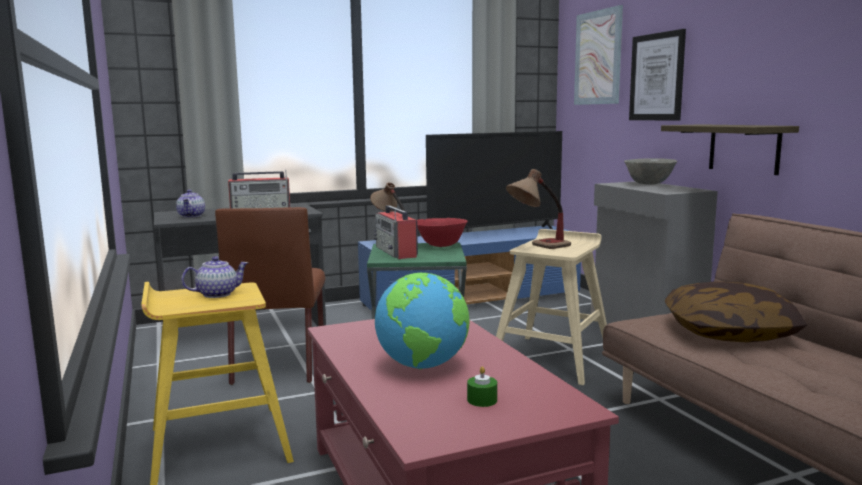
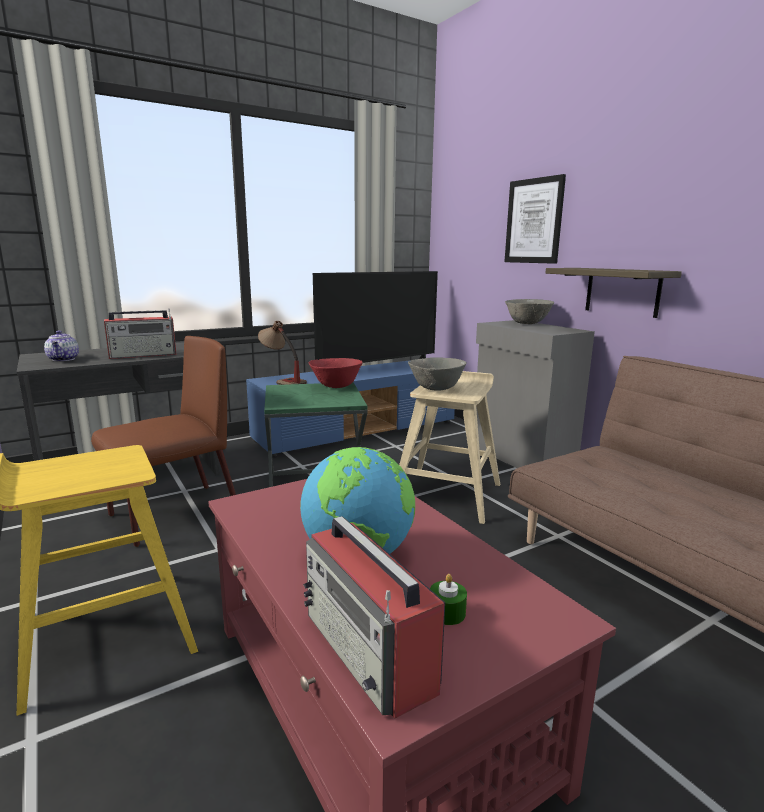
camera: 10 degrees left, 5 degrees up
(217, 294) = (94, 465): teapot -> none
(280, 363) = (173, 514): brown chair -> brown chair turned 120 degrees counterclockwise
(396, 252) = (292, 395): radio -> radio (370, 652)
(537, 247) = (436, 389): table lamp -> grey bowl
(598, 58) = (473, 201): picture -> none
(729, 333) = (637, 477): pillow -> none

